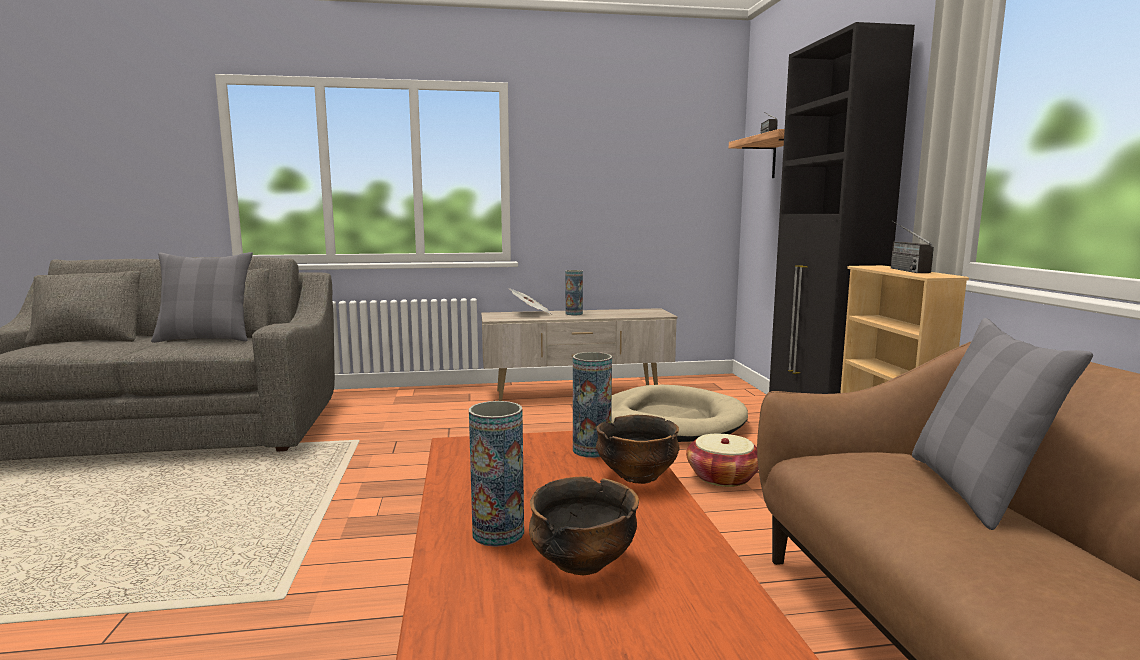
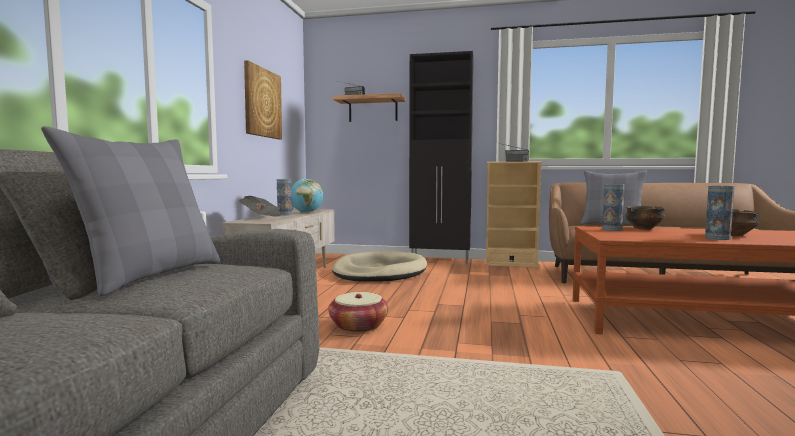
camera: 70 degrees left, 5 degrees down
(611, 315) = (306, 212): none -> globe
(612, 171) = (262, 103): none -> picture
(722, 477) = (472, 276): basket -> basket (358, 326)

